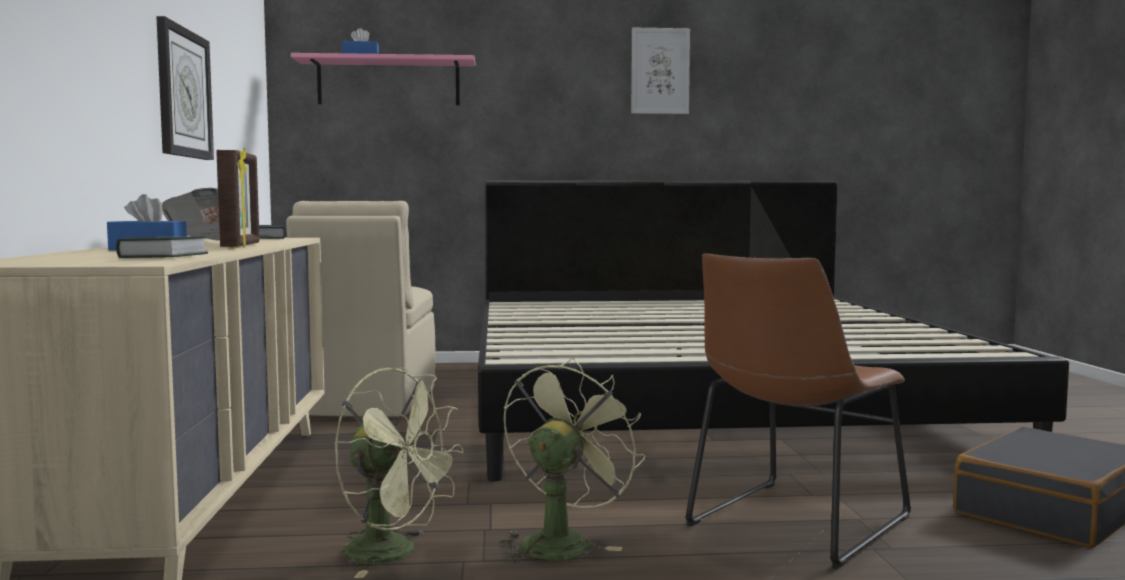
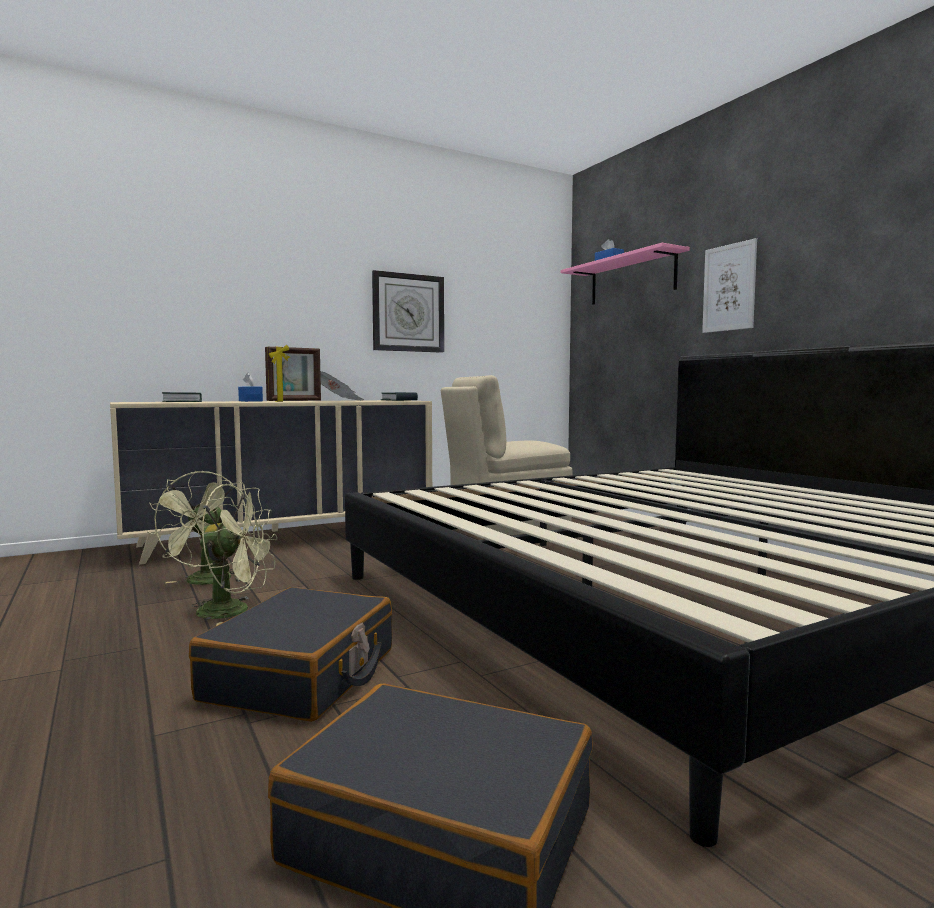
camera: 65 degrees right, 0 degrees up
(660, 71) = (871, 209): picture -> picture (729, 287)
(793, 523) = (302, 675): brown chair -> black suitcase

